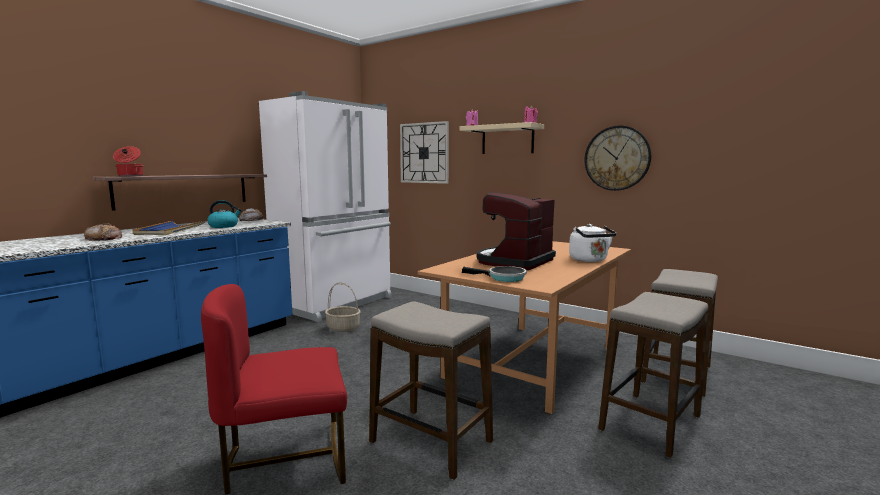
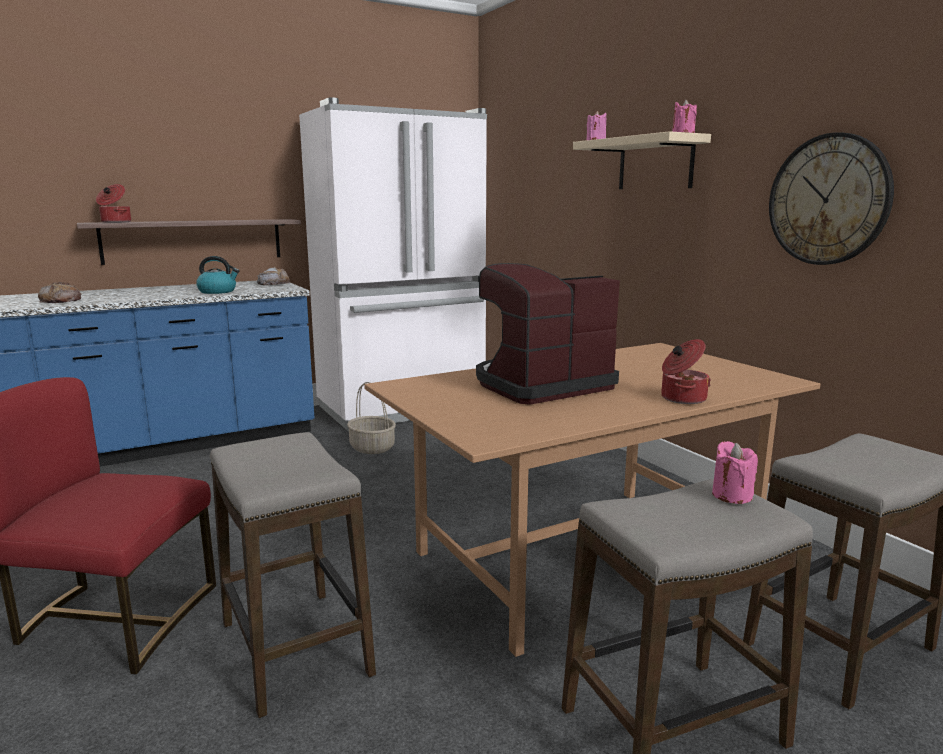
camera: 25 degrees right, 5 degrees up
(170, 230) = (149, 294): blue tray -> none
(424, 153) = (546, 187): wall clock -> none
(503, 278) = (457, 414): frying pan -> none
(590, 260) = (682, 398): white kettle -> cooking pot
(664, 296) = (732, 495): none -> pink candle

